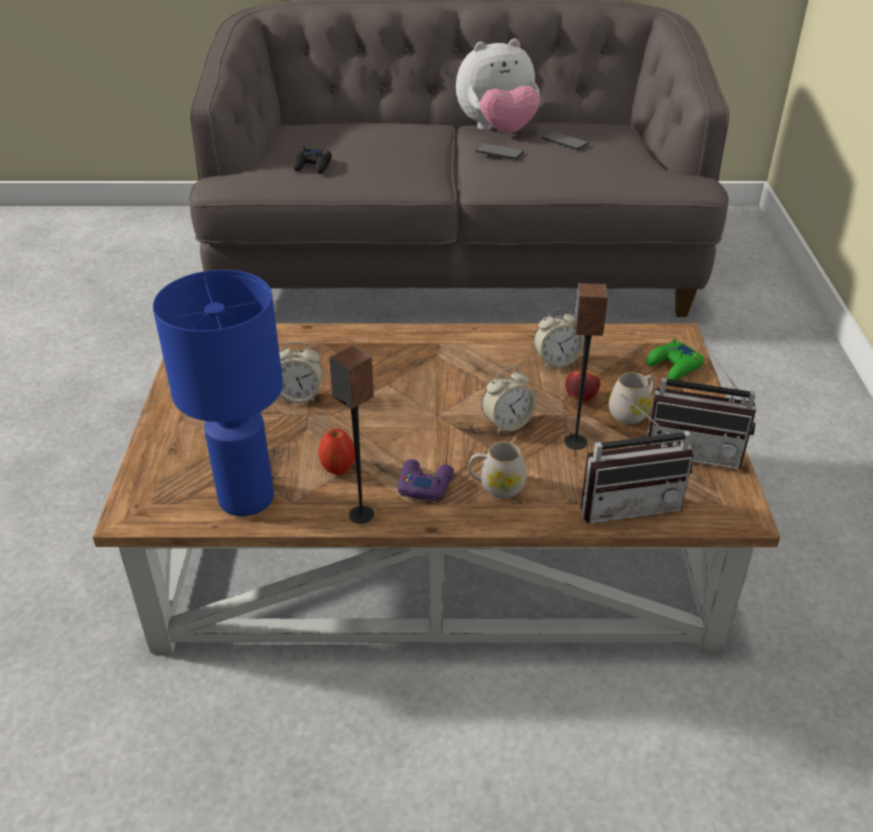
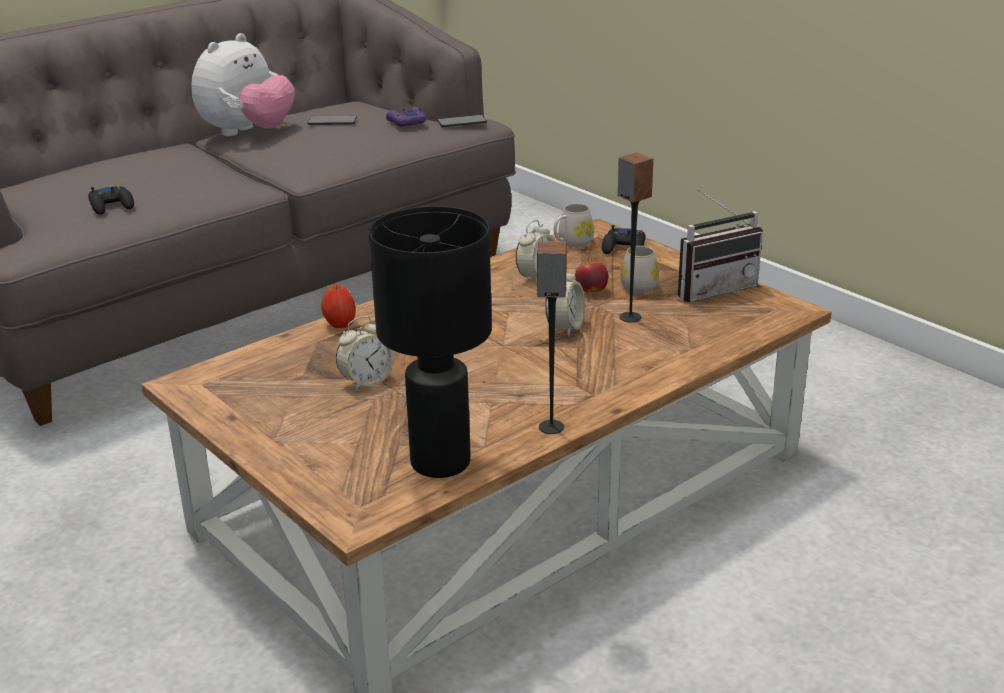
camera: 40 degrees left, 10 degrees down
(245, 499) = (441, 463): blue table lamp -> black table lamp
(338, 468) = (482, 409): apple -> apple (340, 324)
(424, 484) = (567, 388): purple game controller -> purple game controller (406, 122)
(496, 486) = (619, 366): white mug -> white mug (572, 243)
(499, 152) = (284, 145): phone -> phone (462, 122)
(627, 502) = (718, 334): radio -> none
(674, 366) = (624, 248): green game controller -> black game controller

